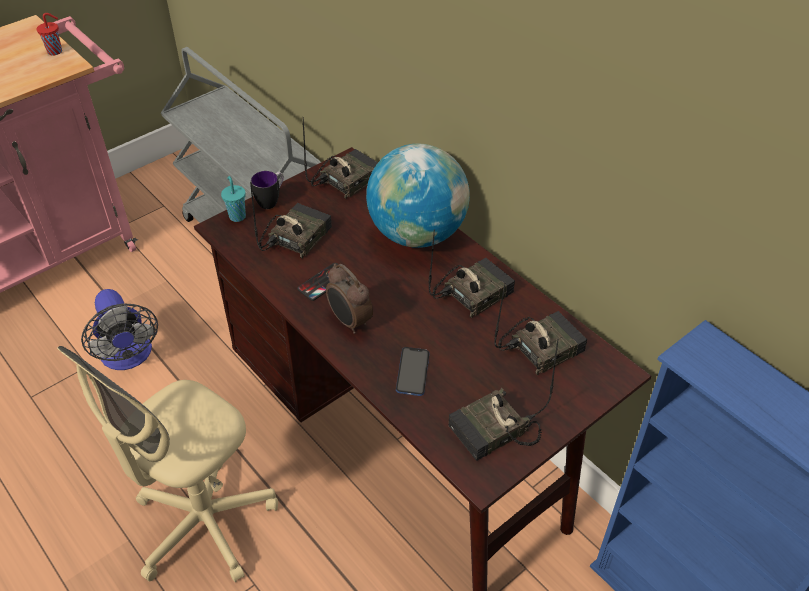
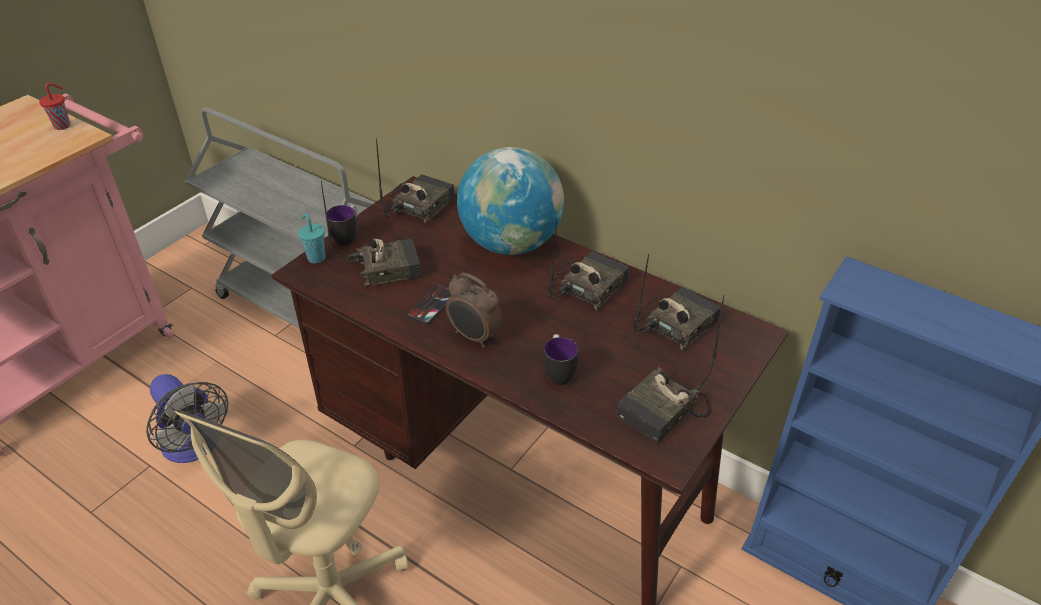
camera: 15 degrees left, 5 degrees down
(295, 237) = (385, 267): radio -> radio turned 60 degrees clockwise
(412, 372) = (558, 372): phone -> mug

